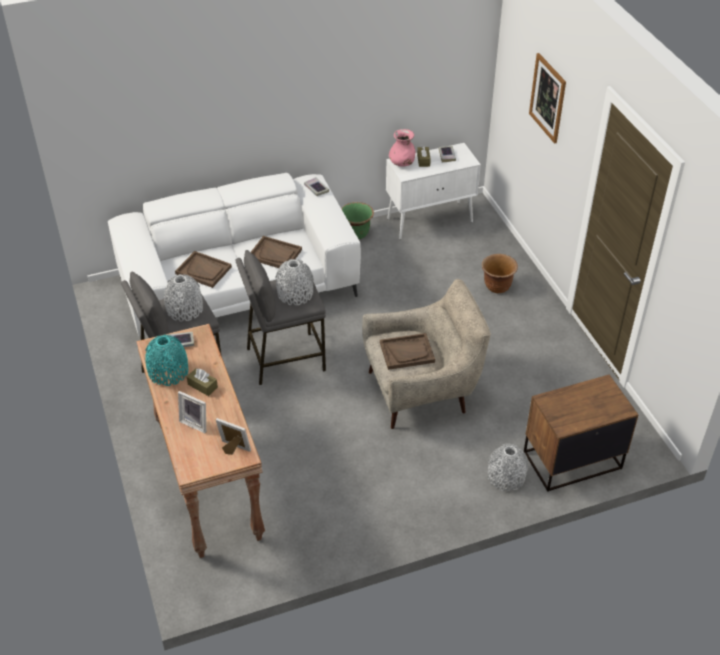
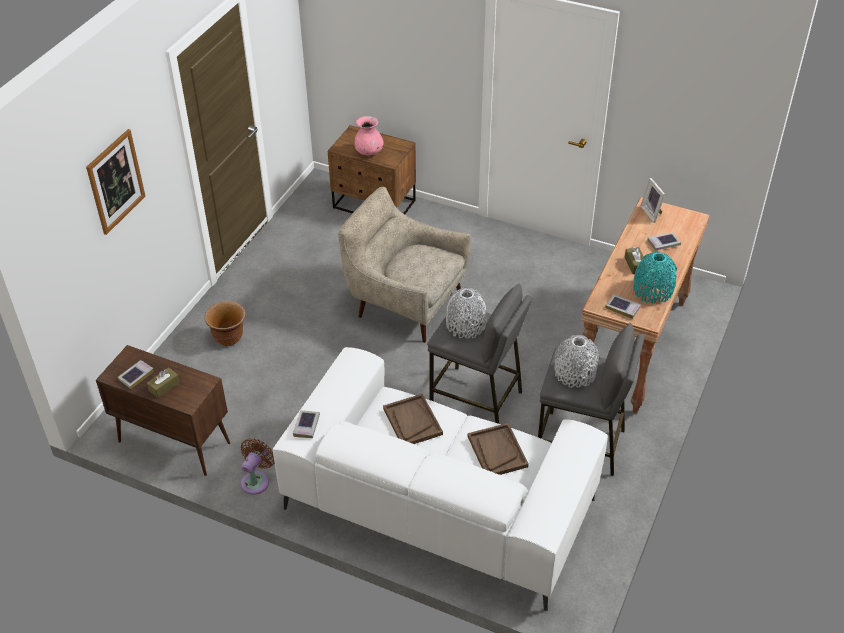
camera: 135 degrees left, 0 degrees up
(196, 423) = (663, 243): picture frame -> book
(357, 233) = (257, 480): green planter -> brown fan
(402, 163) = (187, 398): pink vase -> pink vase (369, 152)
(407, 352) = (420, 263): brown tray -> none
(430, 220) = (173, 442): white cabinet -> brown cabinet
(506, 477) = (427, 222): grey vase -> none

